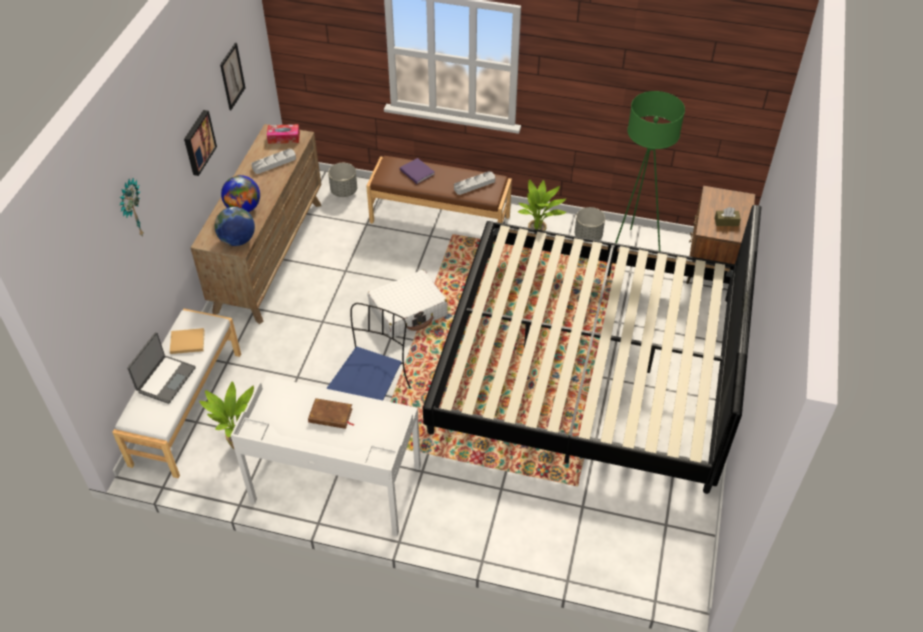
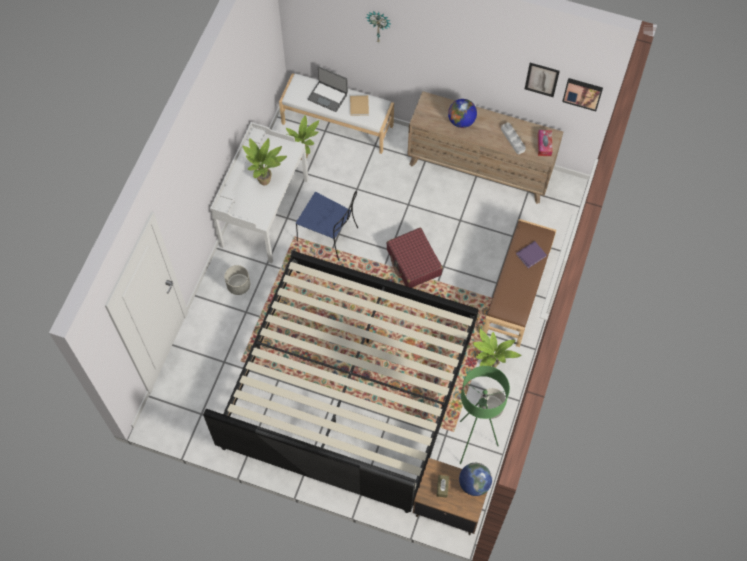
camera: 95 degrees right, 15 degrees up
(198, 142) = (473, 66): picture -> picture (582, 93)
(237, 240) = (427, 119): globe -> globe (474, 483)
(330, 416) = (266, 180): brown book -> potted plant
(344, 191) = (554, 220): grey planter -> grey planter (239, 285)
(408, 311) = (413, 262): white suitcase -> red suitcase
(474, 185) = (513, 298): grey tray -> none

